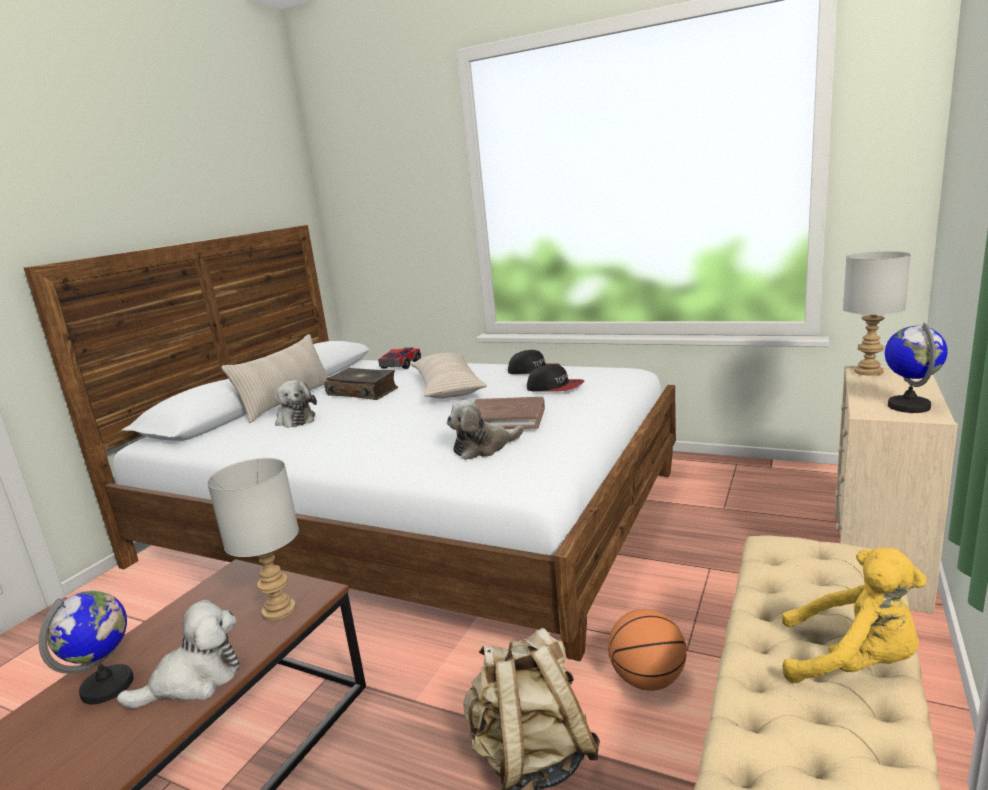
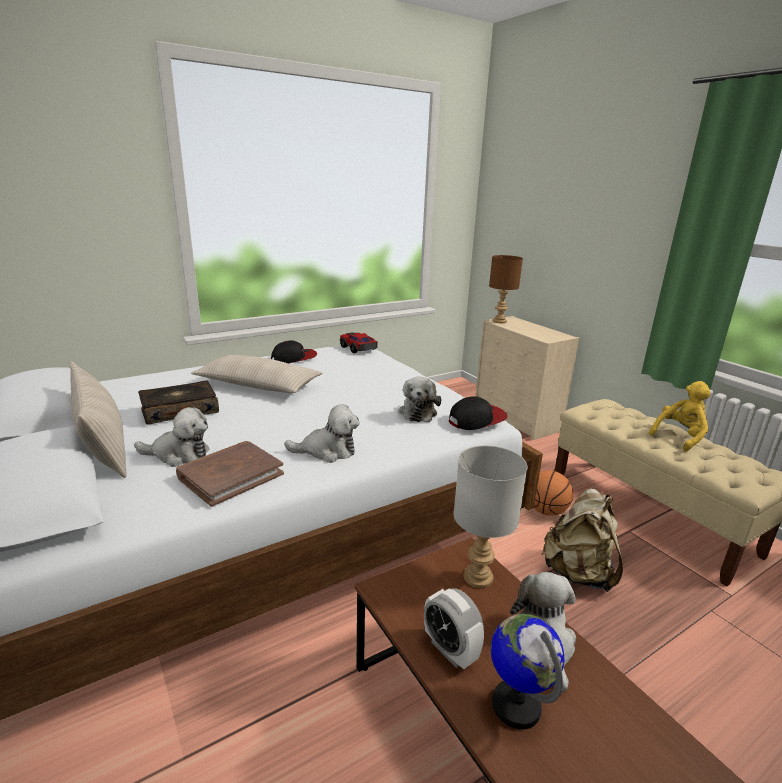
camera: 60 degrees left, 5 degrees up
(167, 631) = (450, 650): none -> alarm clock
(352, 450) = (327, 451): none -> plush toy
(400, 365) = (143, 380): toy car -> toy car (358, 348)
(506, 418) = (378, 391): brown book -> brown book (230, 475)
(555, 387) = (345, 365): cap -> cap (477, 419)
(867, 372) = (499, 321): grey table lamp -> brown table lamp
(909, 406) = (550, 333): globe -> none

